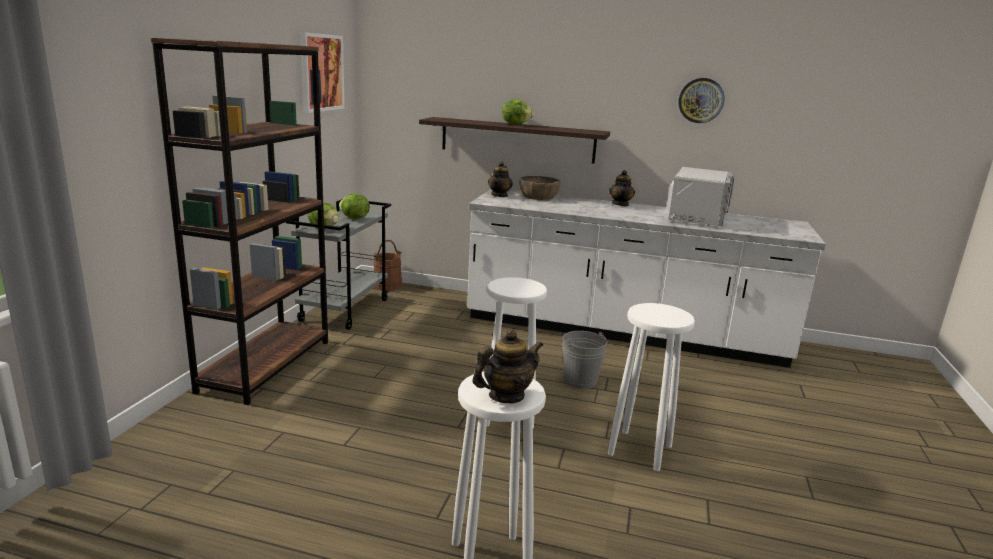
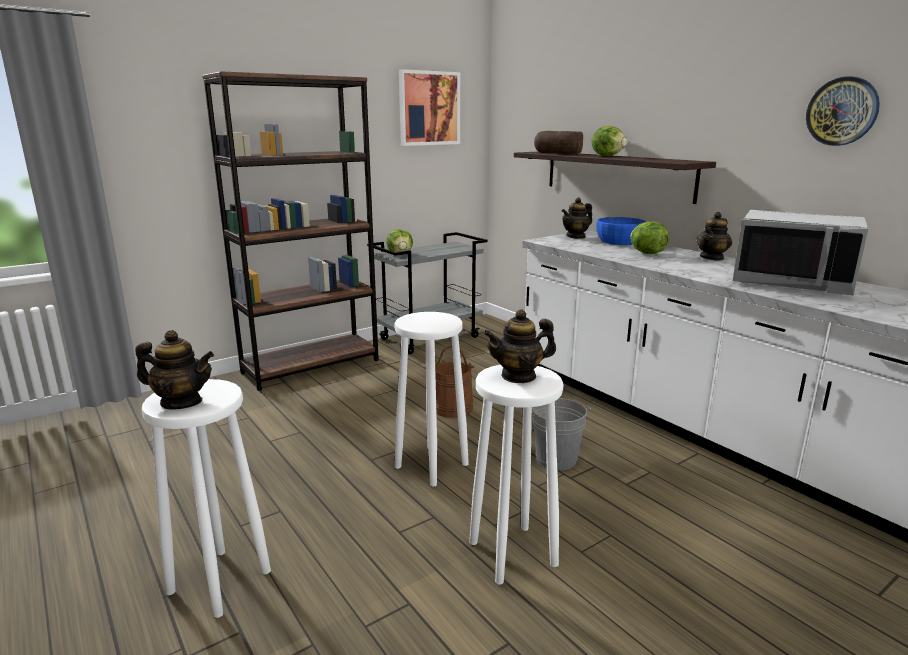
camera: 40 degrees right, 0 degrees up
(354, 218) = (442, 250): lettuce -> lettuce (646, 253)
(387, 285) = (497, 324): brown bucket -> brown bucket (452, 408)
(463, 121) = (556, 153): none -> bread
(538, 197) = (619, 241): brown bowl -> blue bowl
(657, 312) = (519, 376): none -> teapot
(695, 217) = (792, 282): grey microwave -> grey microwave turned 60 degrees clockwise

